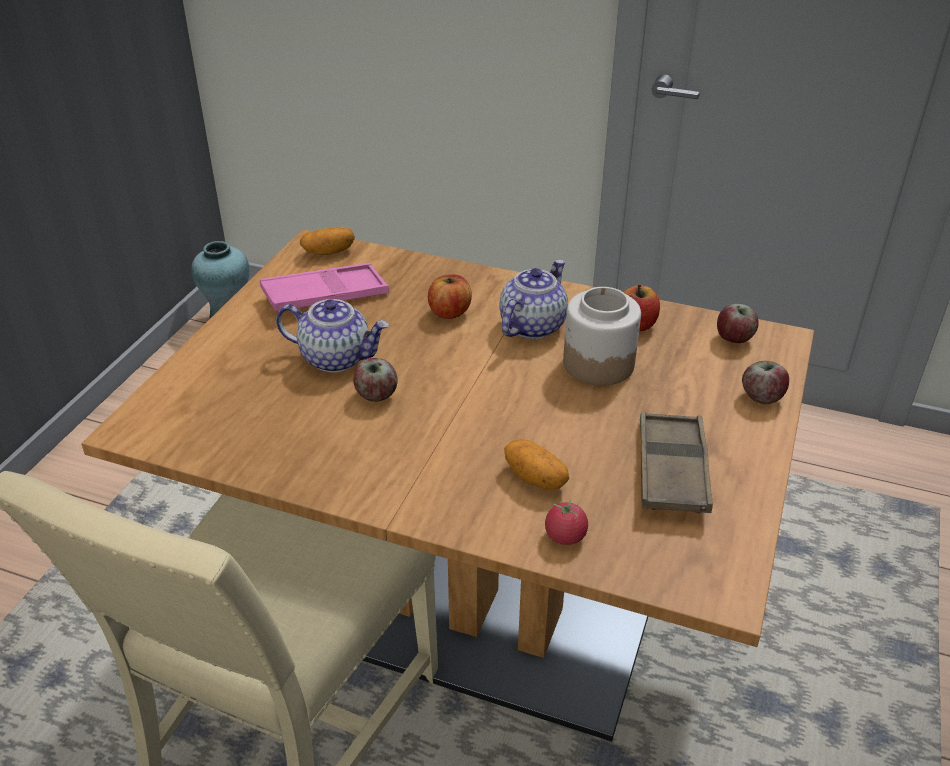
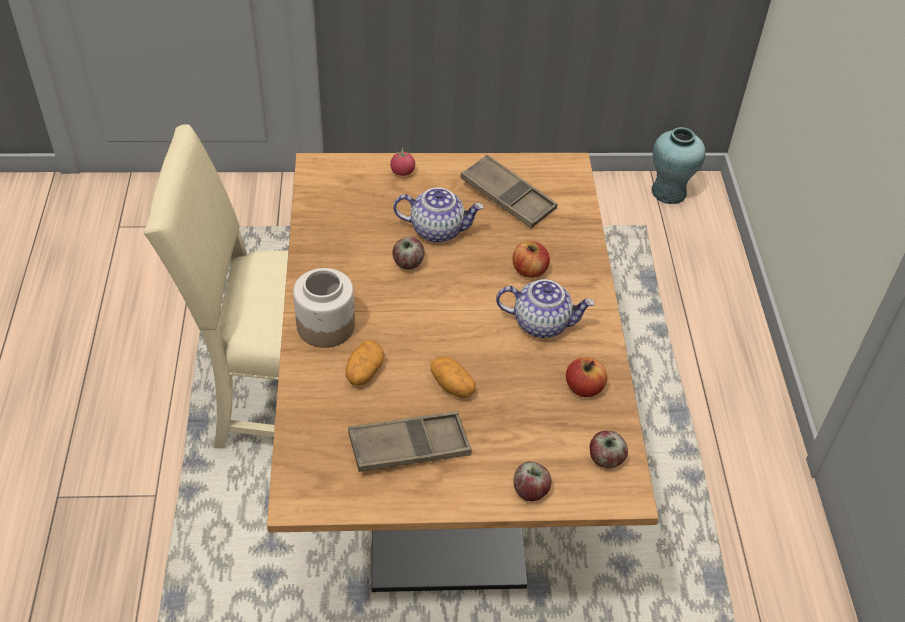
camera: 65 degrees right, 10 degrees up
(325, 295) = (507, 197): pink tray -> brown tray
(328, 252) = (565, 178): potato -> potato (452, 385)
(336, 358) = (438, 229): teapot -> teapot turned 75 degrees counterclockwise
(565, 536) = (314, 401): tomato -> tomato (402, 172)
(598, 363) = (515, 375): jar -> jar (326, 326)

